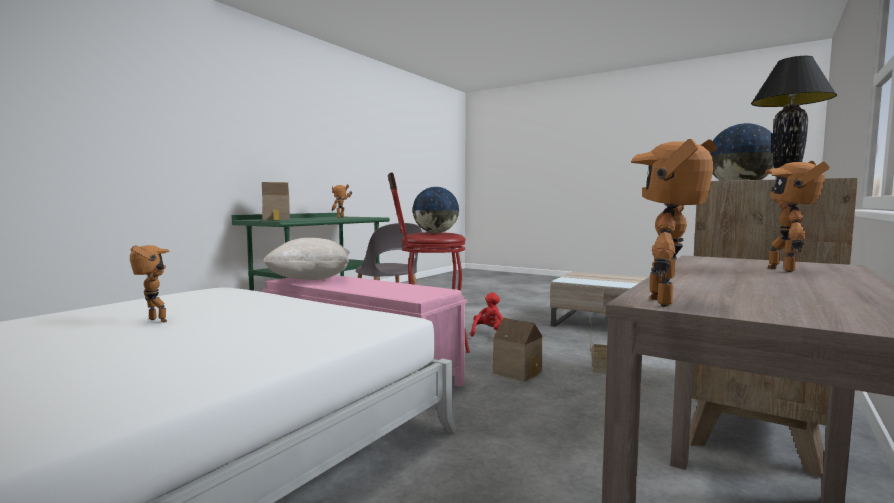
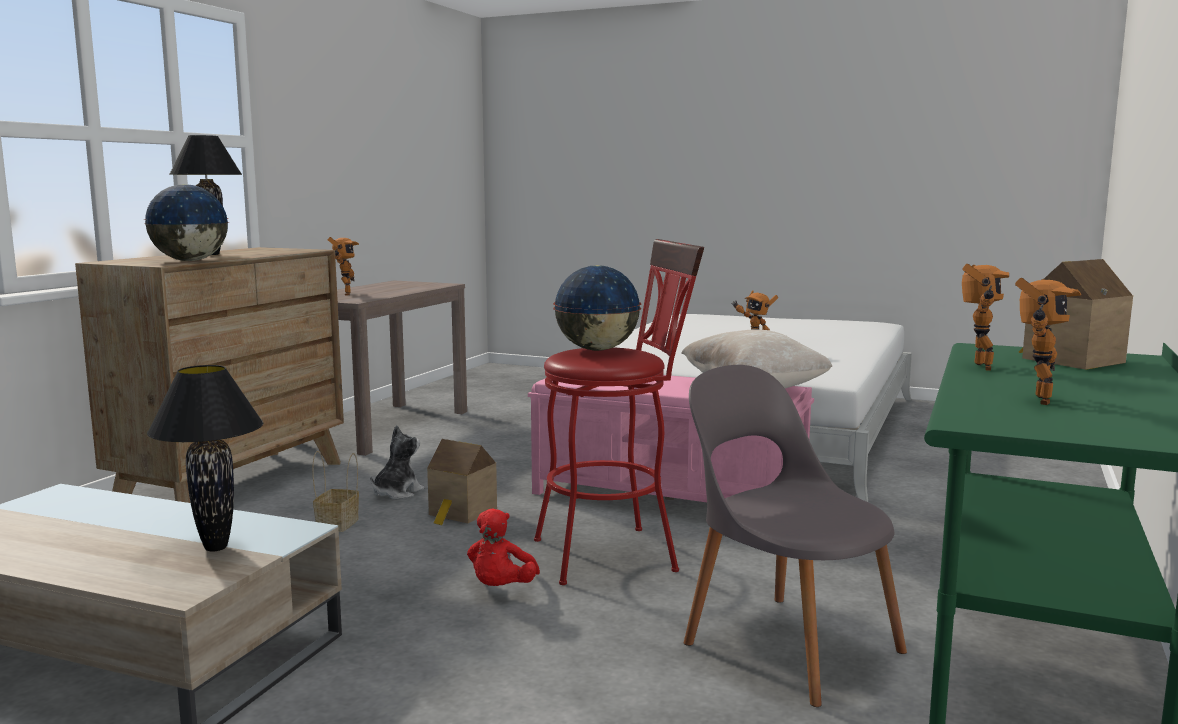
camera: 170 degrees right, 5 degrees up
(581, 392) = (396, 493): none -> plush toy
(586, 278) = (215, 548): none -> black table lamp
(668, 302) = (443, 284): toy robot -> toy robot (978, 367)

